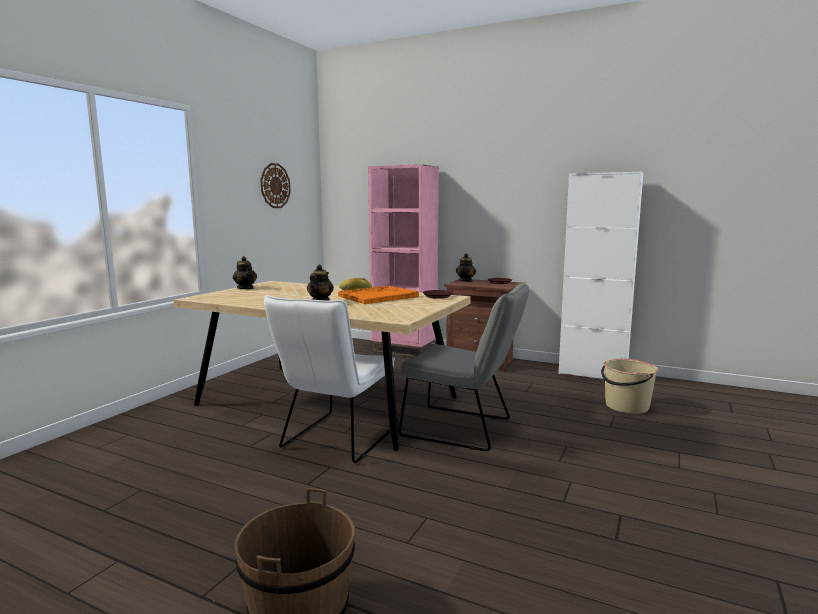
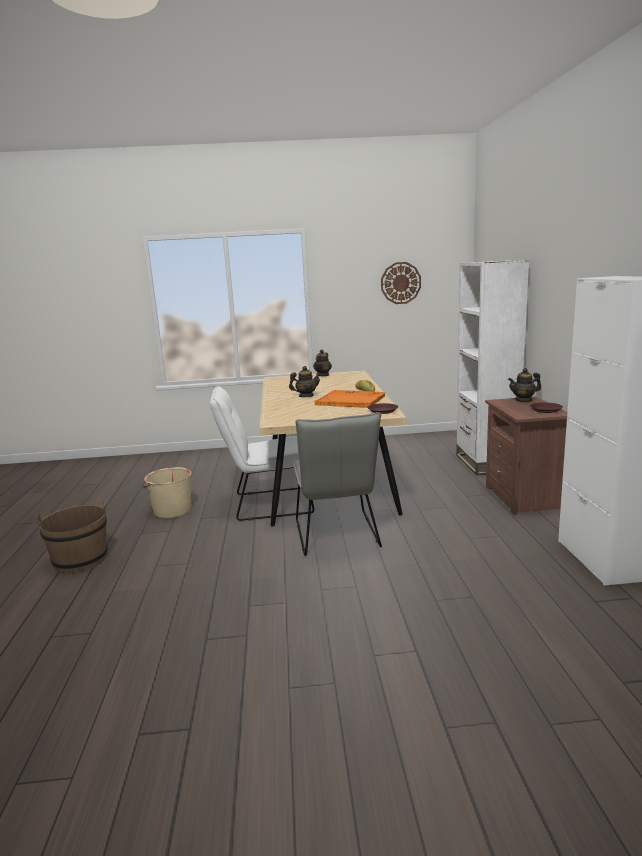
camera: 60 degrees right, 5 degrees up
(404, 350) = (485, 463): pink bookcase -> white bookcase
(626, 406) = (513, 599): beige bucket -> beige bucket (172, 510)

